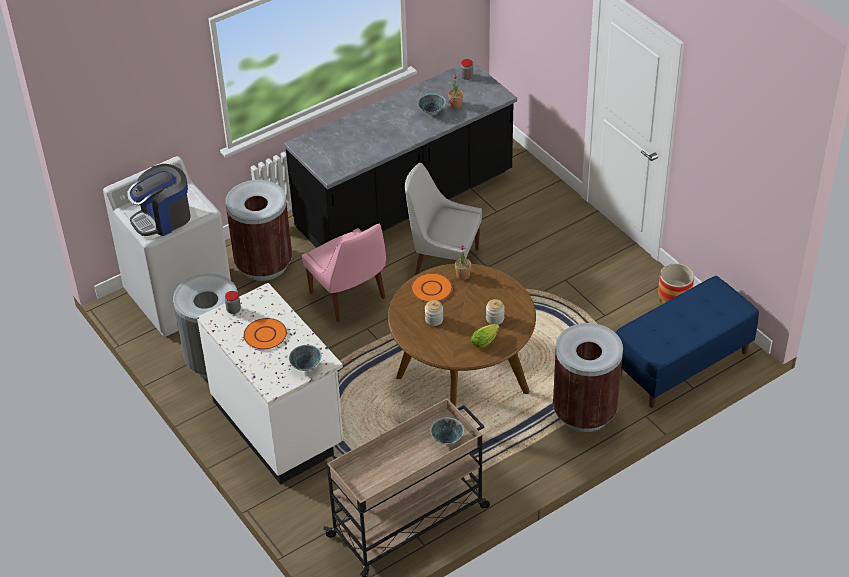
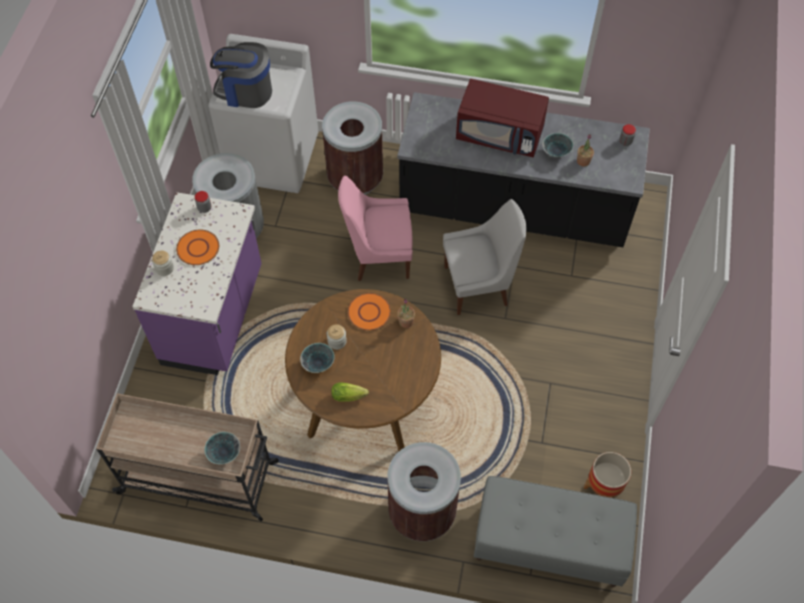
camera: 45 degrees right, 15 degrees up
(279, 424) = (215, 317): white counter -> purple counter
(306, 366) = (190, 300): bowl -> bowl (318, 364)
(349, 297) = (378, 256): pink chair -> pink chair turned 75 degrees clockwise
(380, 126) = (500, 134): none -> red microwave
(444, 262) = (479, 285): white chair -> white chair turned 105 degrees clockwise
(495, 319) = (380, 383): jar -> jar (164, 268)
(681, 364) = (548, 544): blue bench -> grey bench

